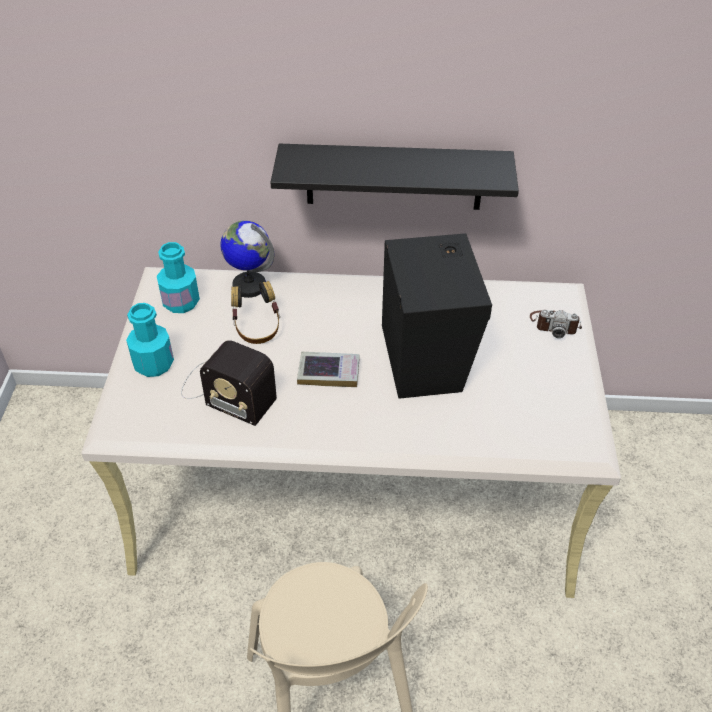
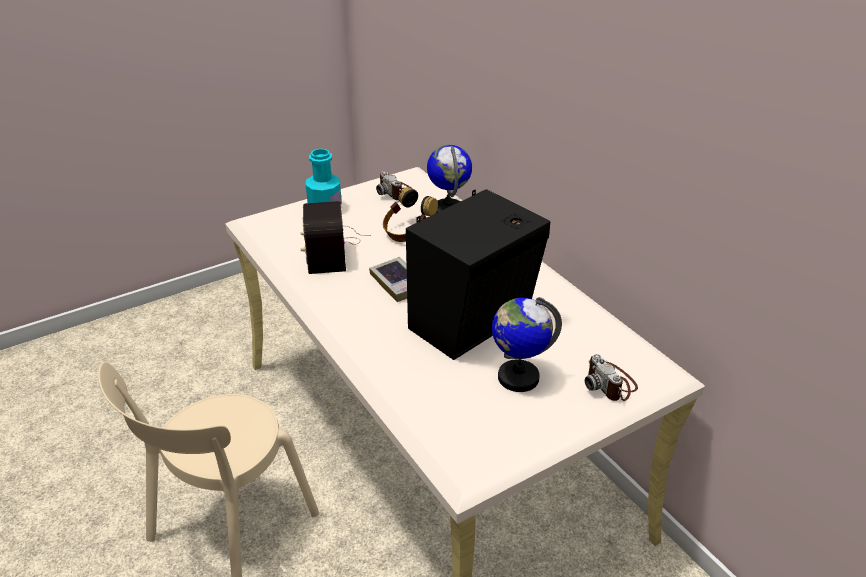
camera: 55 degrees right, 10 degrees down
(181, 302) = (396, 192): turquoise bottle -> camera
(394, 177) = (571, 162): black shelf -> none
(511, 367) = (517, 377): none -> globe

